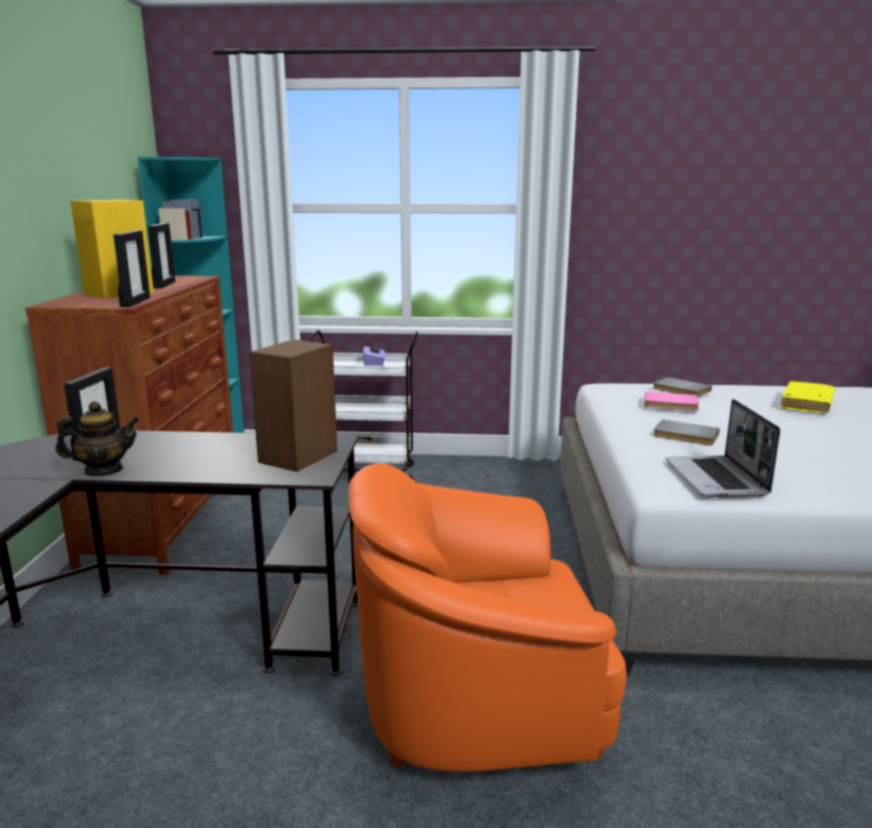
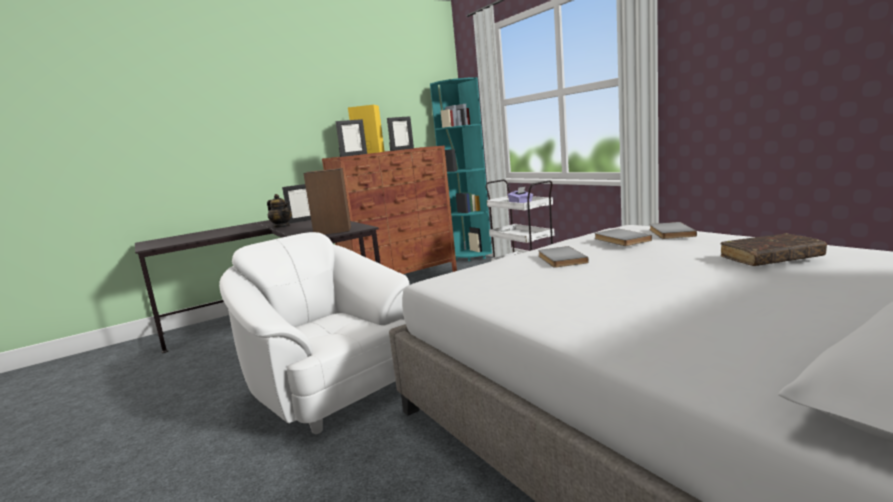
camera: 55 degrees right, 5 degrees down
(479, 706) = (331, 388): orange armchair -> white armchair
(670, 404) = (620, 240): pink book -> grey book
(717, 479) = (479, 283): laptop -> none
(806, 404) = (770, 258): yellow book -> brown book

